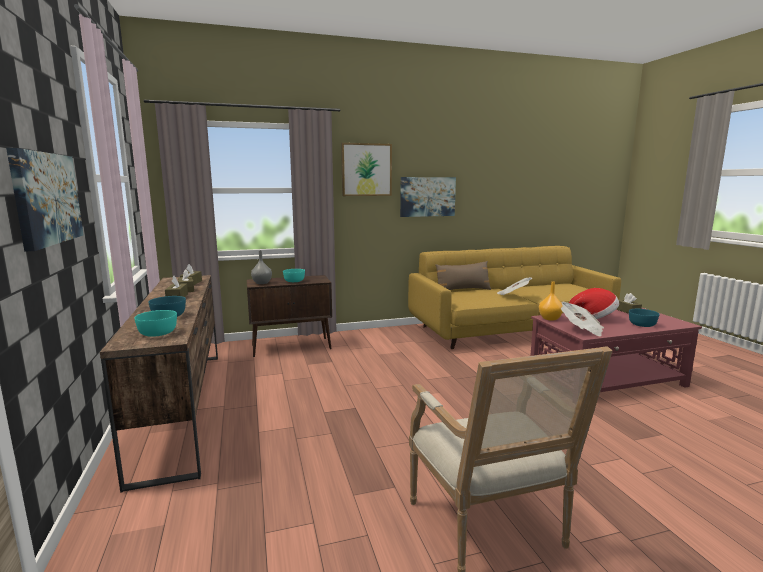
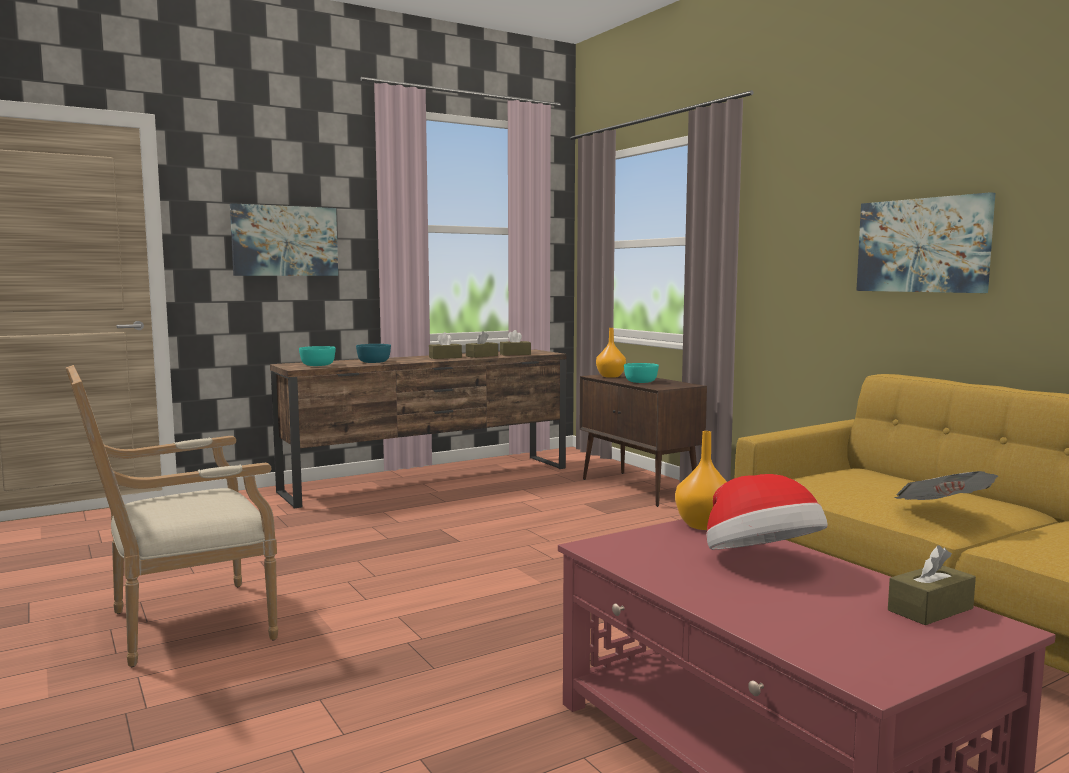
camera: 75 degrees right, 5 degrees down
(261, 283) = (610, 376): grey vase -> orange vase
(366, 170) = (804, 195): picture -> none
(462, 290) = (914, 479): brown pillow -> none
(581, 330) = (634, 546): newspaper -> none
(642, 324) = (770, 612): turquoise bowl -> none

